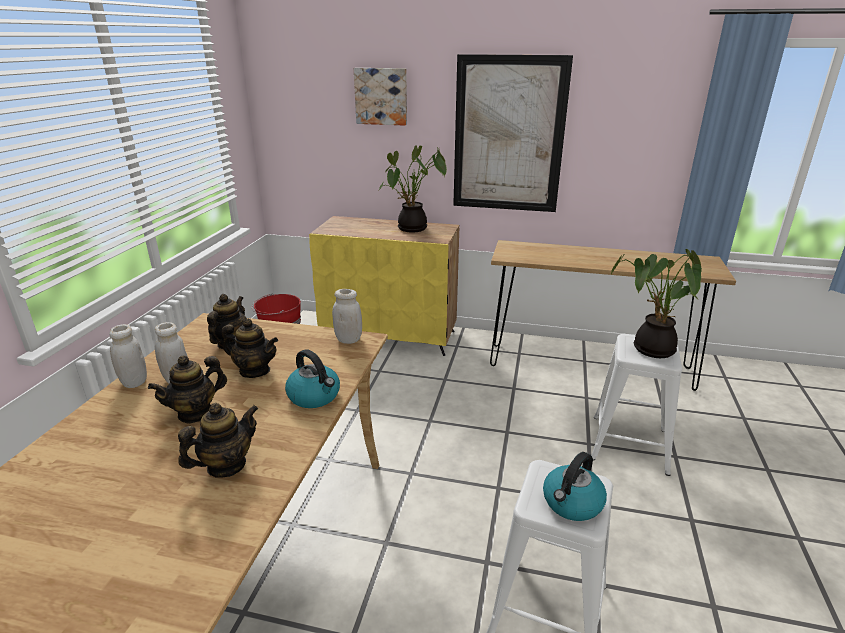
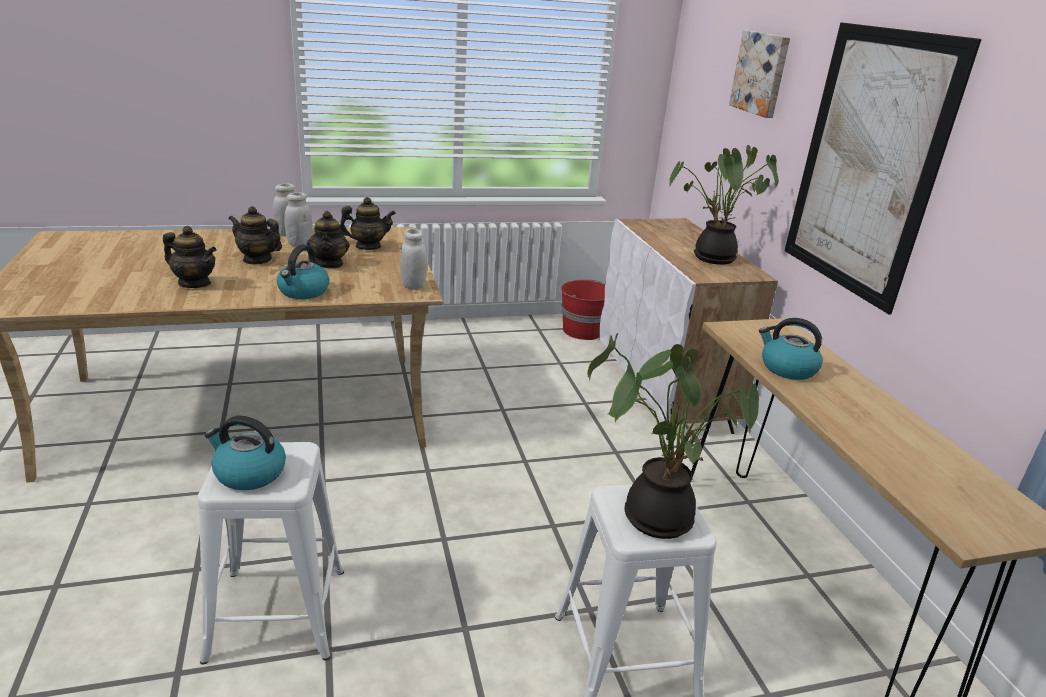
camera: 60 degrees right, 0 degrees up
(390, 336) = (663, 390): yellow cabinet -> white cabinet
(560, 258) = (787, 368): none -> kettle

